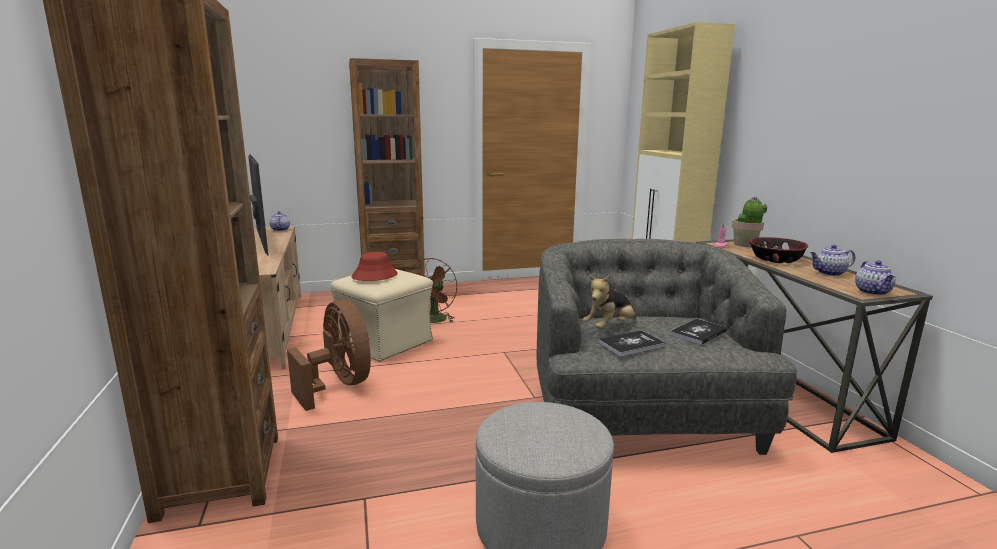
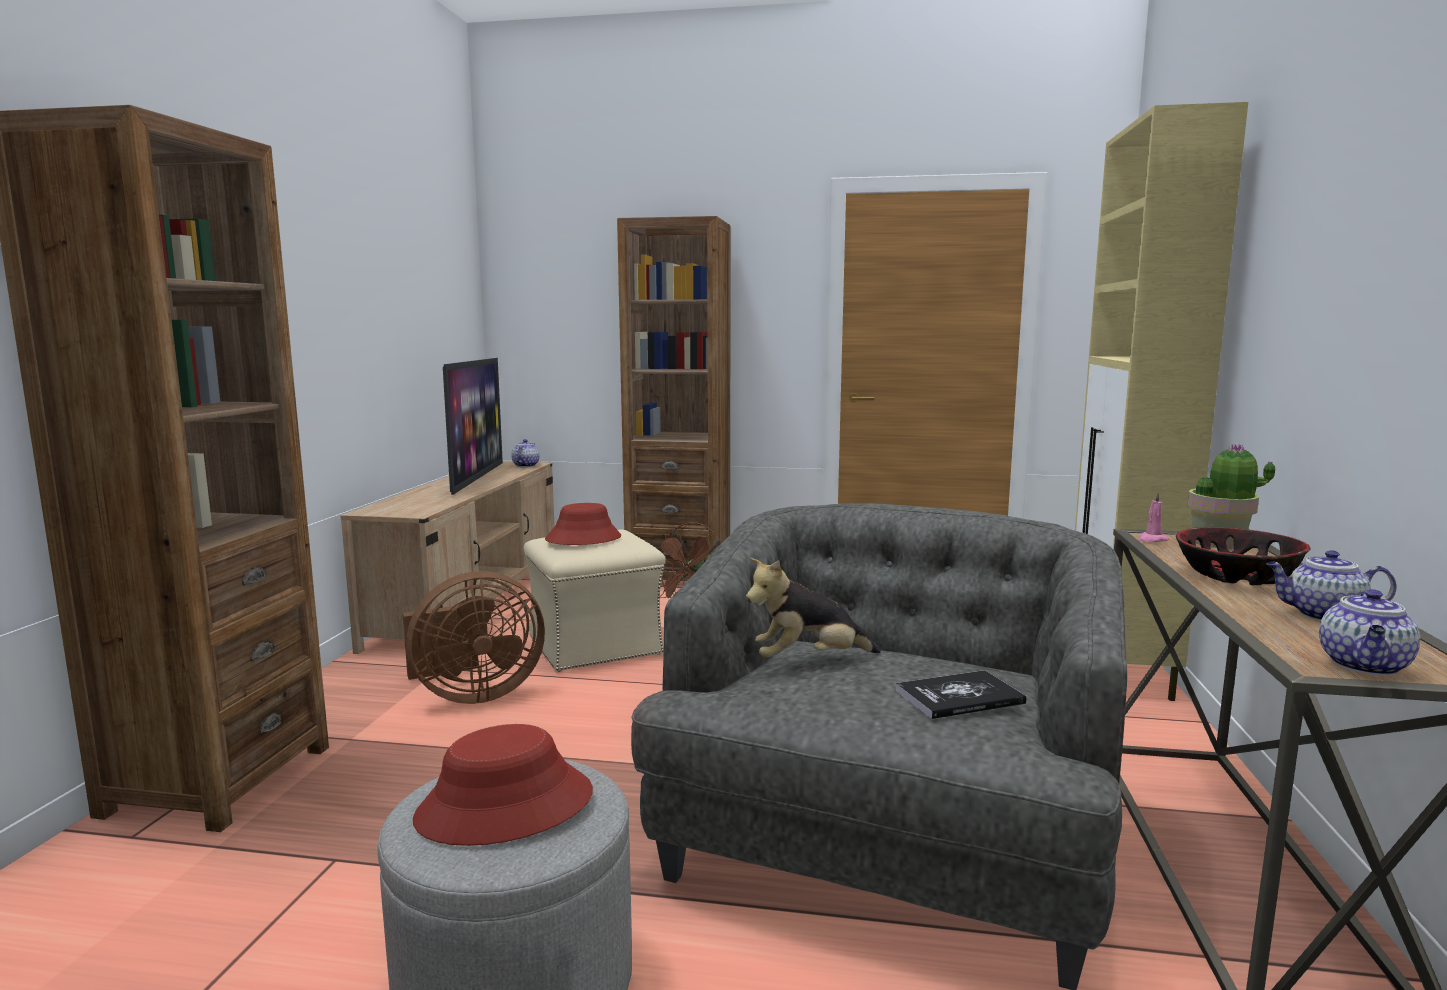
camera: 25 degrees right, 5 degrees down
(339, 385) = (472, 694): brown fan -> brown fan turned 75 degrees clockwise
(545, 431) = (505, 807): none -> red hat
(631, 344) = (796, 694): book -> none

